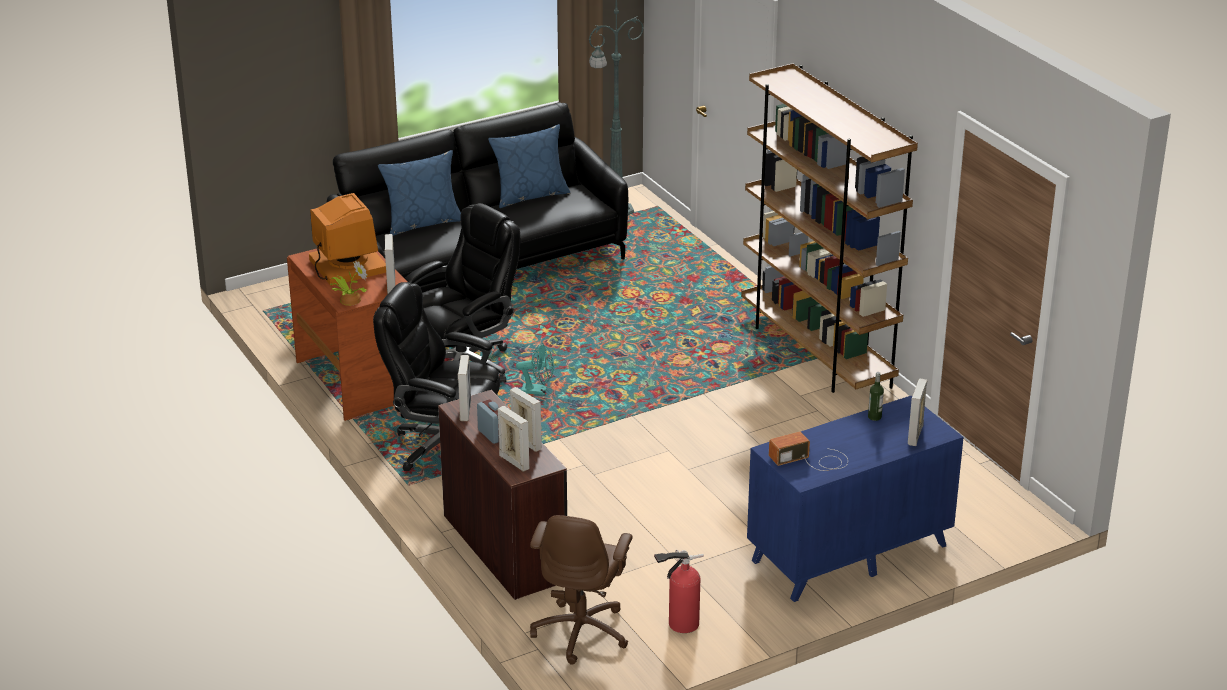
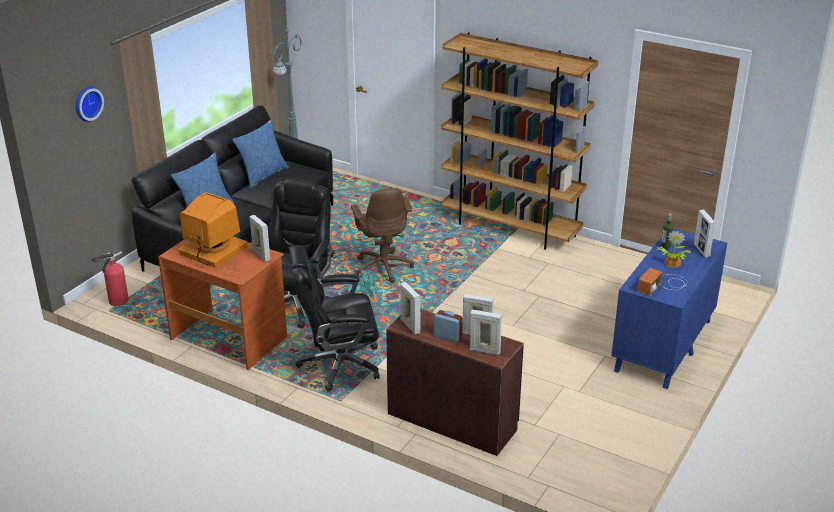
camera: 30 degrees left, 0 degrees up
(288, 55) = (87, 103): none -> wall clock
(349, 300) = (240, 274): potted plant -> potted plant (671, 263)
(582, 631) = (563, 461): brown office chair -> brown office chair (383, 267)
(680, 624) = (618, 430): fire extinguisher -> fire extinguisher (116, 302)

